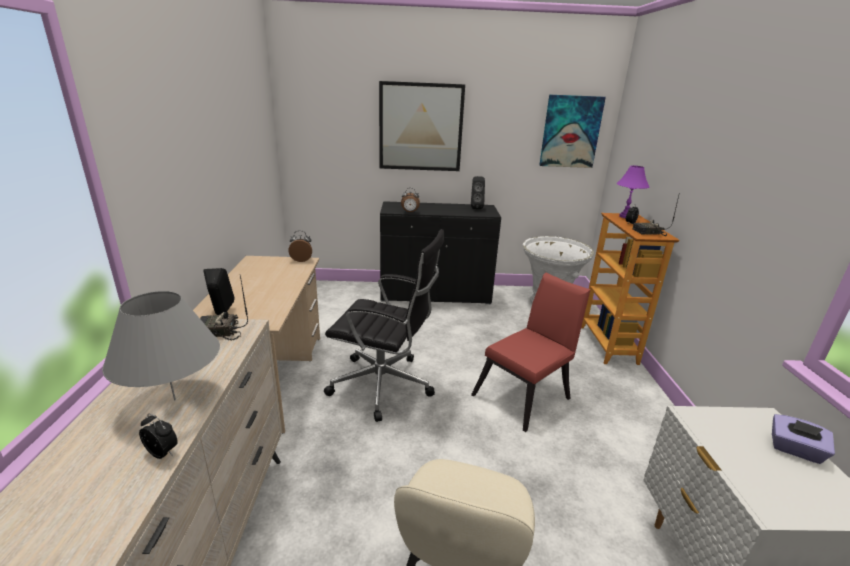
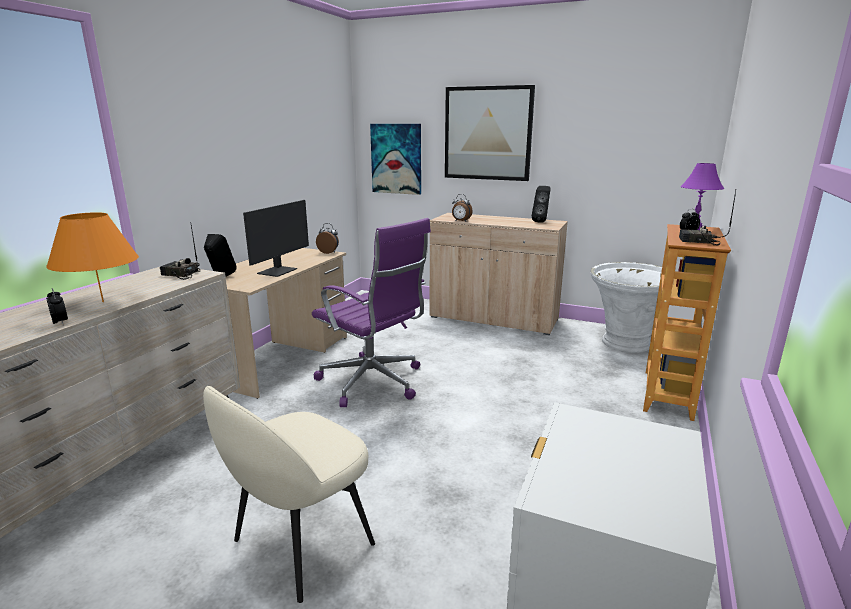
camera: 25 degrees right, 5 degrees down
(175, 400) = (103, 302): grey table lamp -> orange table lamp
(277, 294) = (278, 271): none -> monitor
(384, 385) = (373, 382): black office chair -> purple office chair
(435, 294) = (493, 318): black cabinet -> beige cabinet
(526, 395) = (514, 419): red chair -> none
(570, 132) = (665, 134): picture -> picture (396, 159)
(795, 450) = (667, 467): purple tissue box -> none

